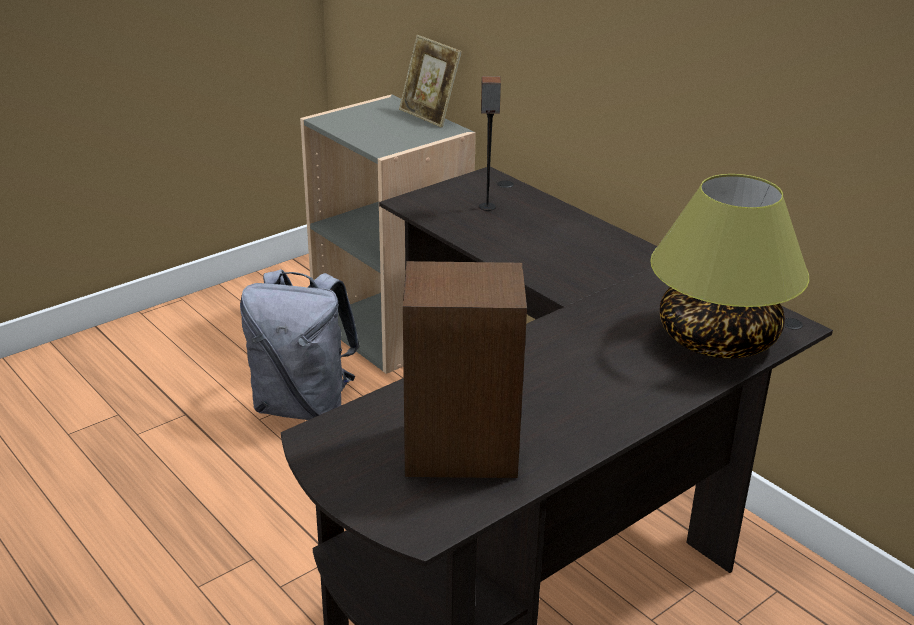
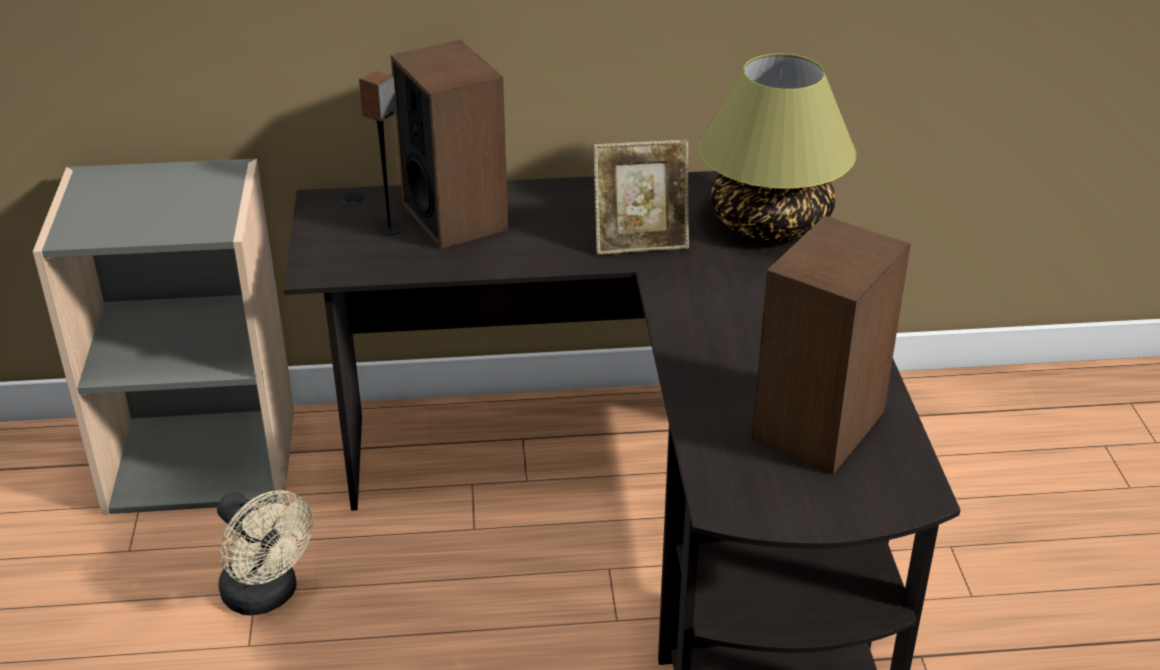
camera: 55 degrees left, 5 degrees up
(304, 406) = (267, 596): grey backpack -> beige fan
(429, 116) = (171, 167): picture frame -> picture frame (640, 242)
(534, 221) = (455, 216): none -> speaker

